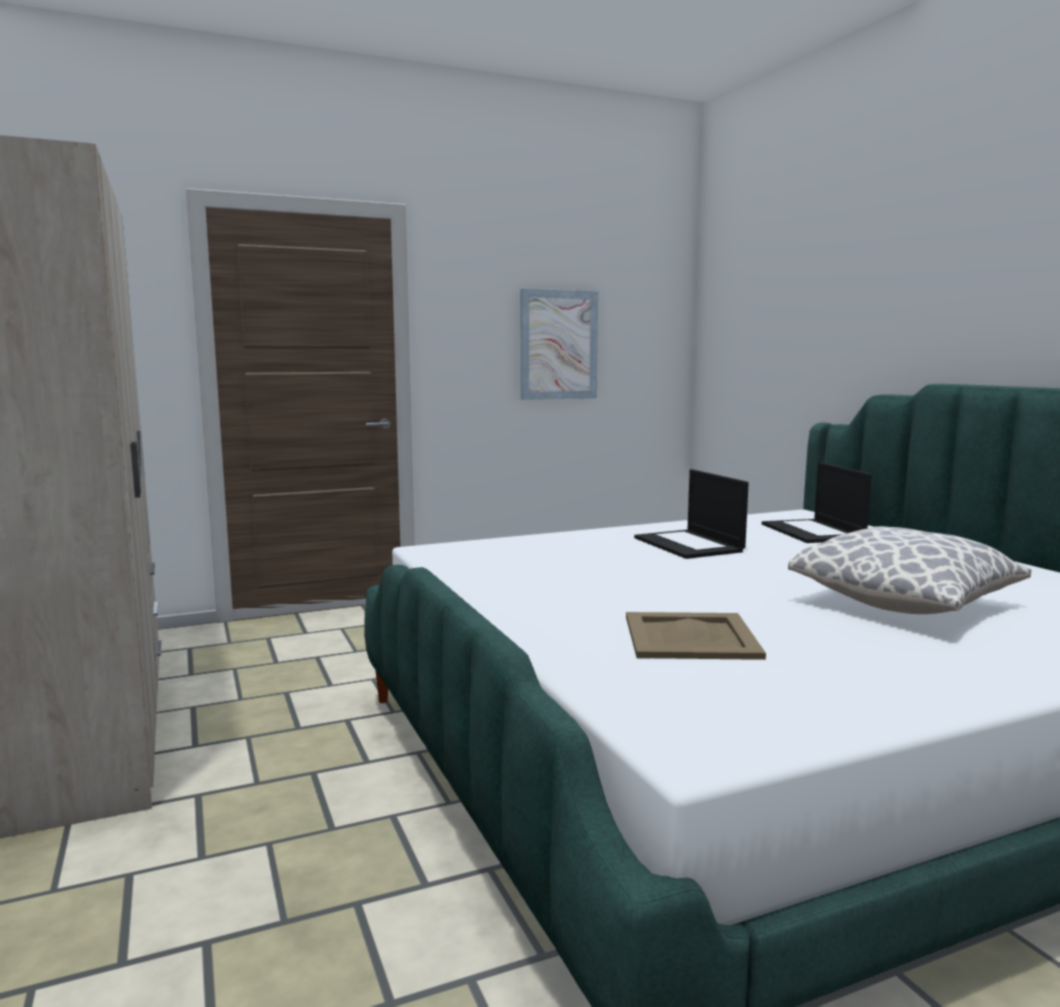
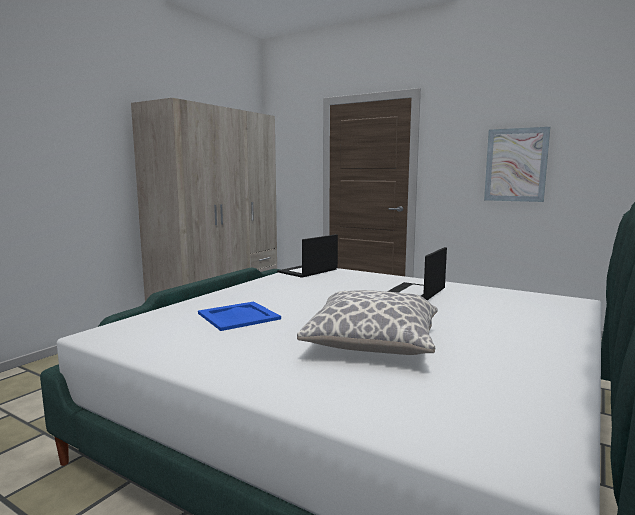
camera: 55 degrees right, 0 degrees up
(691, 636) = (239, 316): beige tray -> blue tray
(813, 532) = (525, 309): laptop -> laptop (308, 271)

